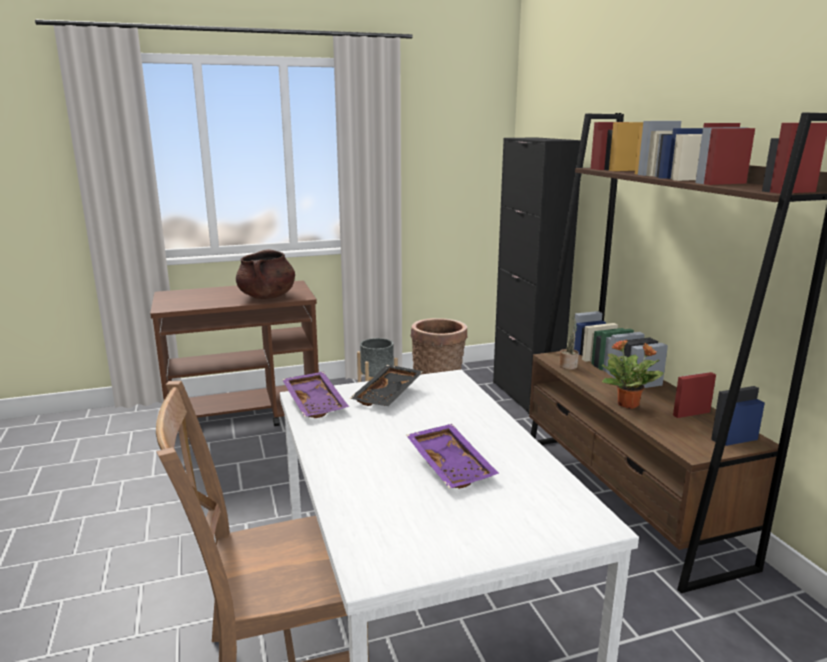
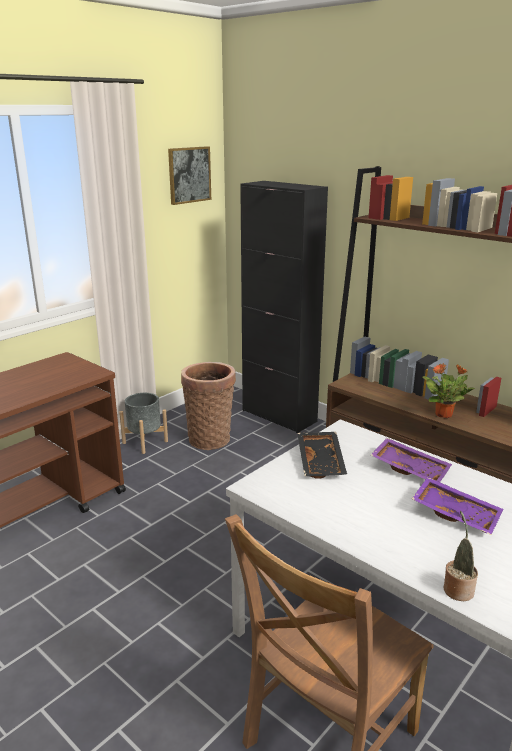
camera: 30 degrees left, 5 degrees up
(267, 297) = (58, 380): brown cooking pot -> none
(316, 403) = (275, 489): purple tray -> purple tray (410, 468)
(468, 131) = (189, 175): none -> picture
(568, 366) = (366, 389): potted plant -> potted plant (457, 589)

